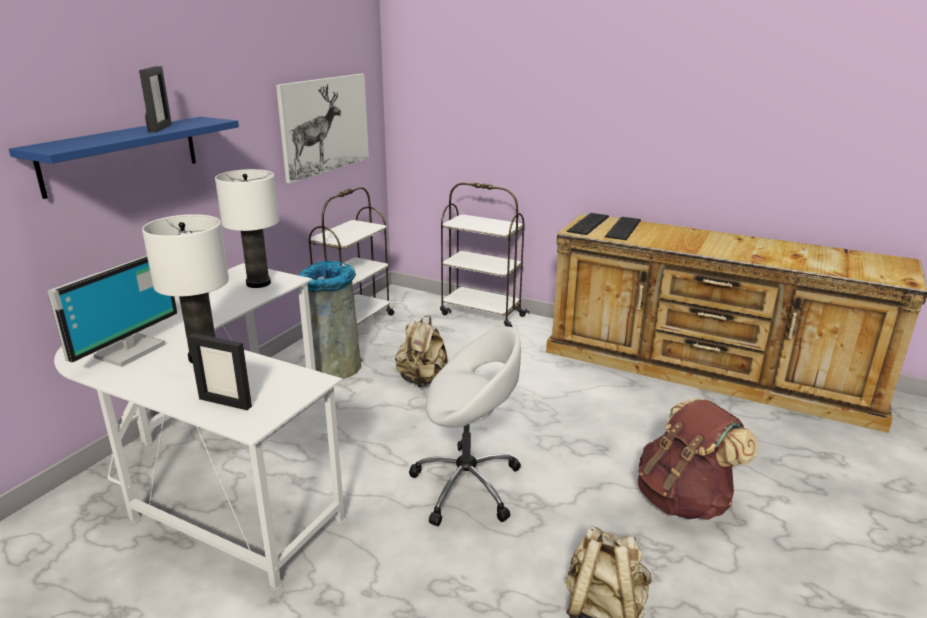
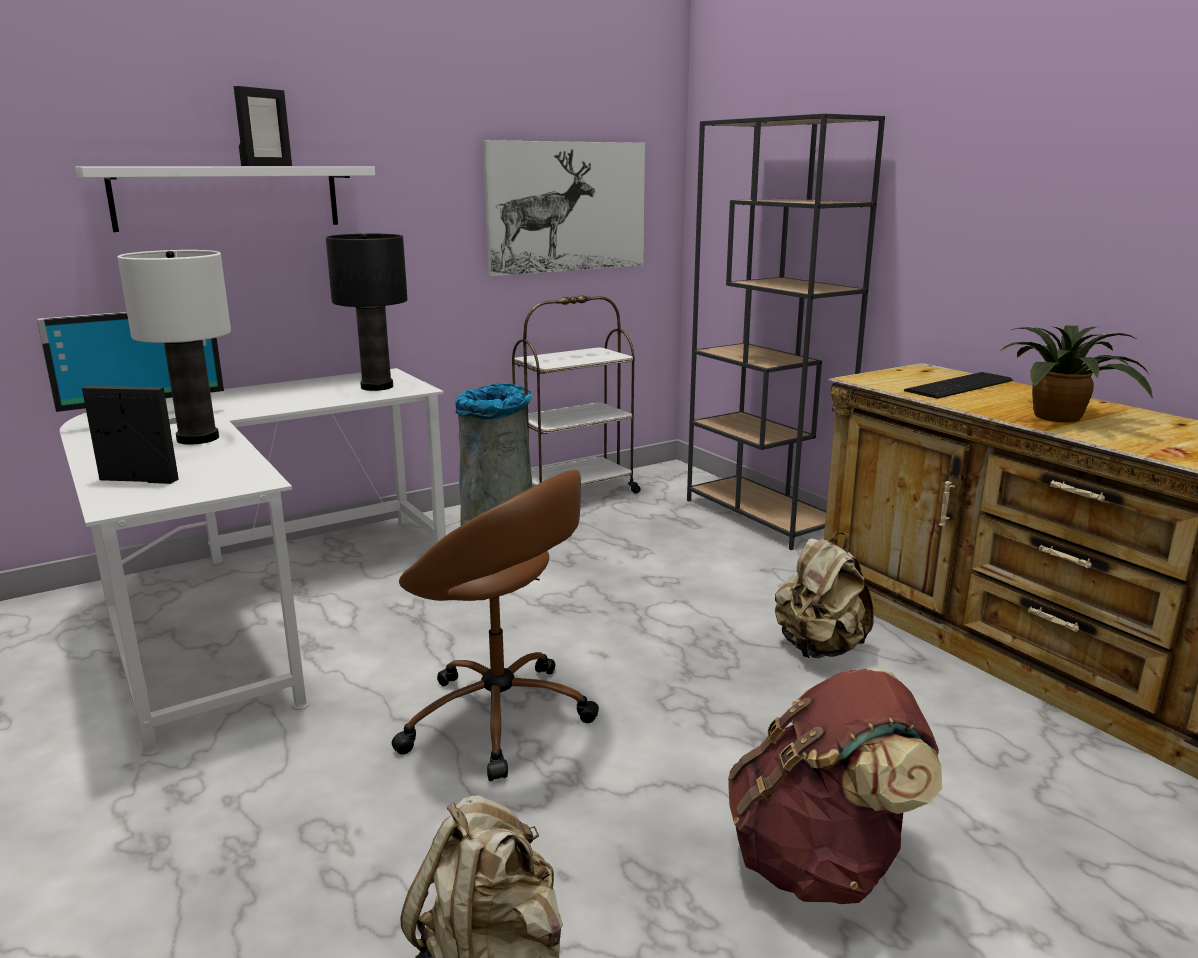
camera: 30 degrees right, 5 degrees down
(121, 155) = (228, 197): blue shelf -> white shelf
(226, 402) = (138, 480): picture frame -> picture frame turned 135 degrees clockwise
(258, 283) = (376, 387): white table lamp -> black table lamp
(422, 380) = (588, 576): beige backpack -> beige backpack (819, 648)
(469, 485) = (501, 719): white office chair -> brown office chair
(481, 315) = (763, 516): white cart -> bookcase
(589, 224) = (908, 374): keyboard -> none
(692, 244) = (1062, 418): none -> potted plant

